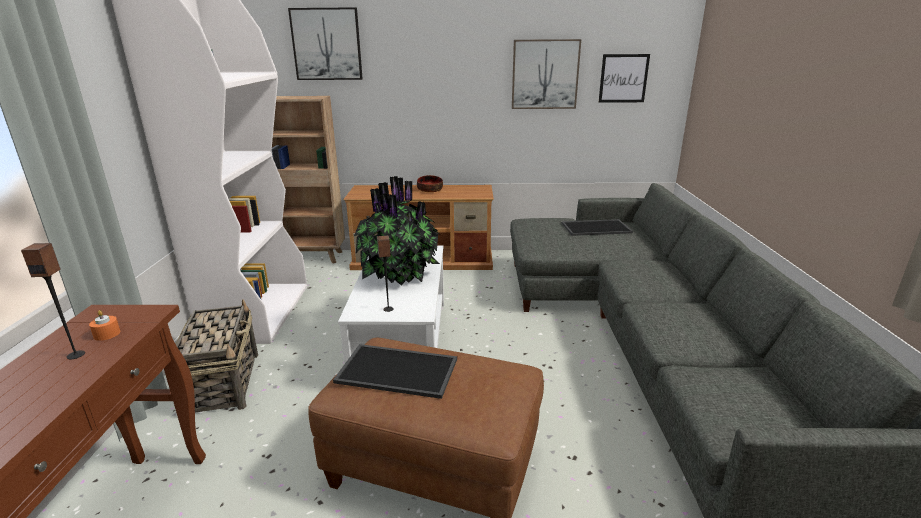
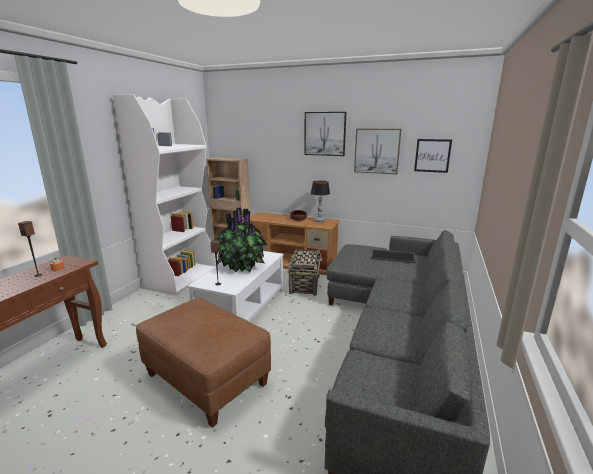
camera: 20 degrees right, 5 degrees down
(223, 382) = (140, 310): basket -> basket (305, 284)
(327, 44) = (248, 129): picture -> picture (325, 134)
(399, 370) = (189, 316): tray -> none
(463, 188) = (319, 220): none -> table lamp

